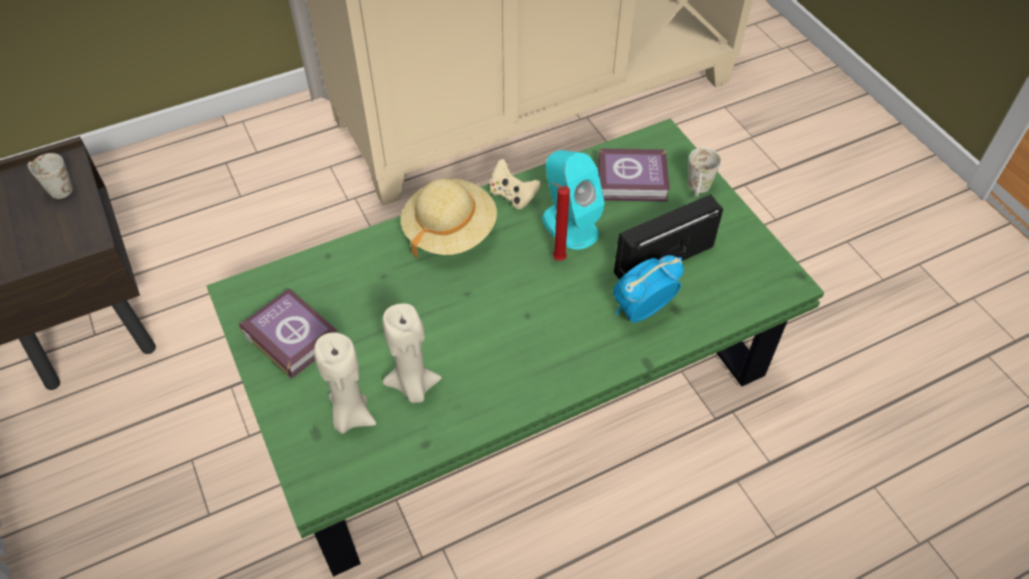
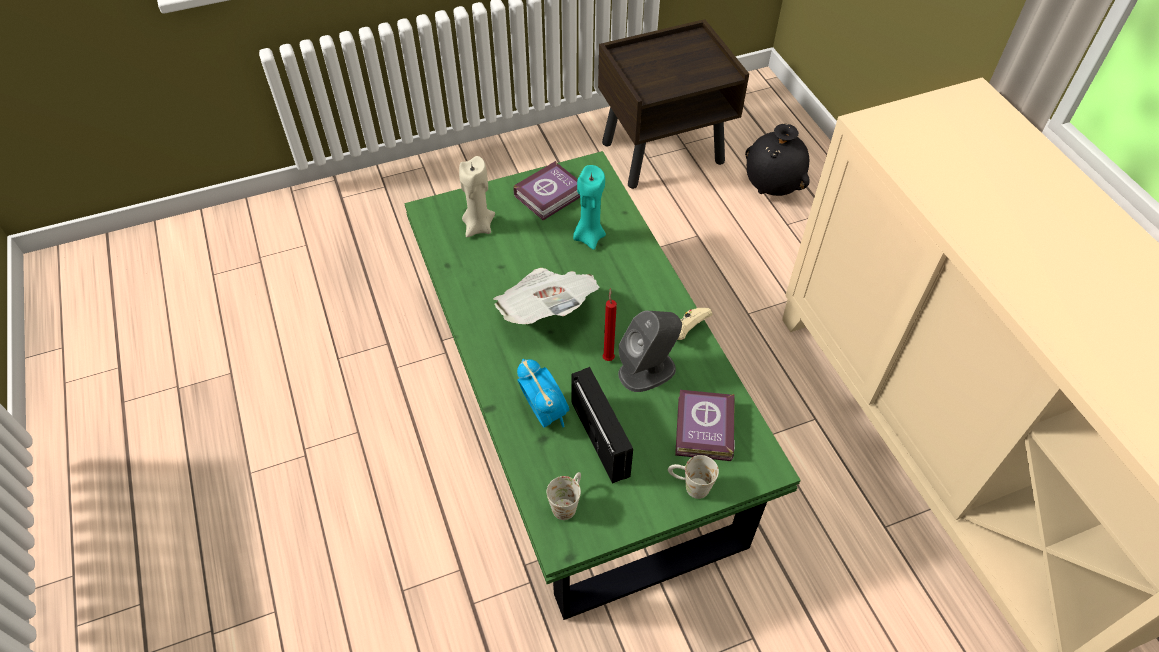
camera: 95 degrees right, 0 degrees up
(55, 188) = (699, 71): white mug -> white mug (567, 502)
(179, 207) = (772, 189): none -> black vase
(371, 289) = (588, 237): none -> turquoise candle
(413, 386) = (495, 259): beige candle -> none
(450, 231) = (645, 286): beige hat -> none
(496, 323) = (545, 311): none -> newspaper
(569, 225) = (647, 370): turquoise speaker -> grey speaker

